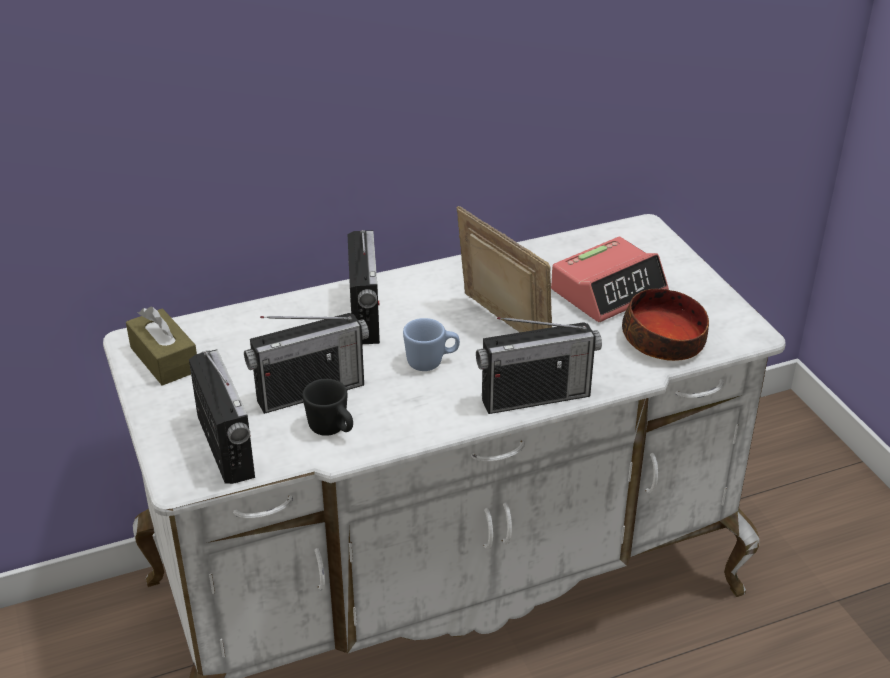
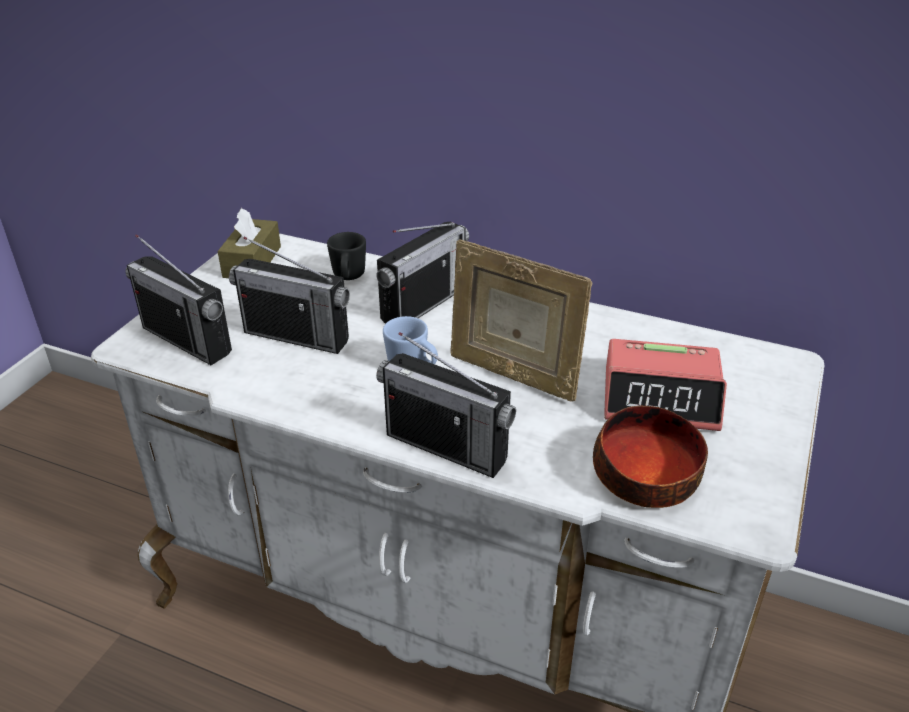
camera: 45 degrees right, 0 degrees up
(226, 446) = (186, 340): radio -> radio turned 105 degrees clockwise
(332, 430) = (264, 372): black mug -> black mug (348, 277)
(503, 328) = (513, 374): picture frame -> picture frame turned 120 degrees clockwise

